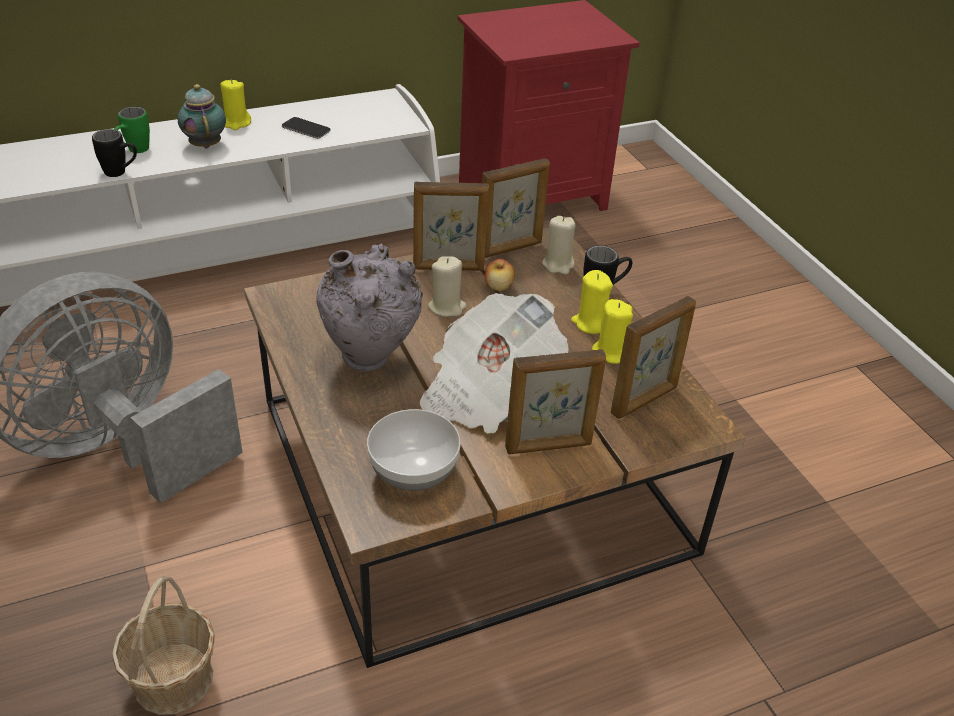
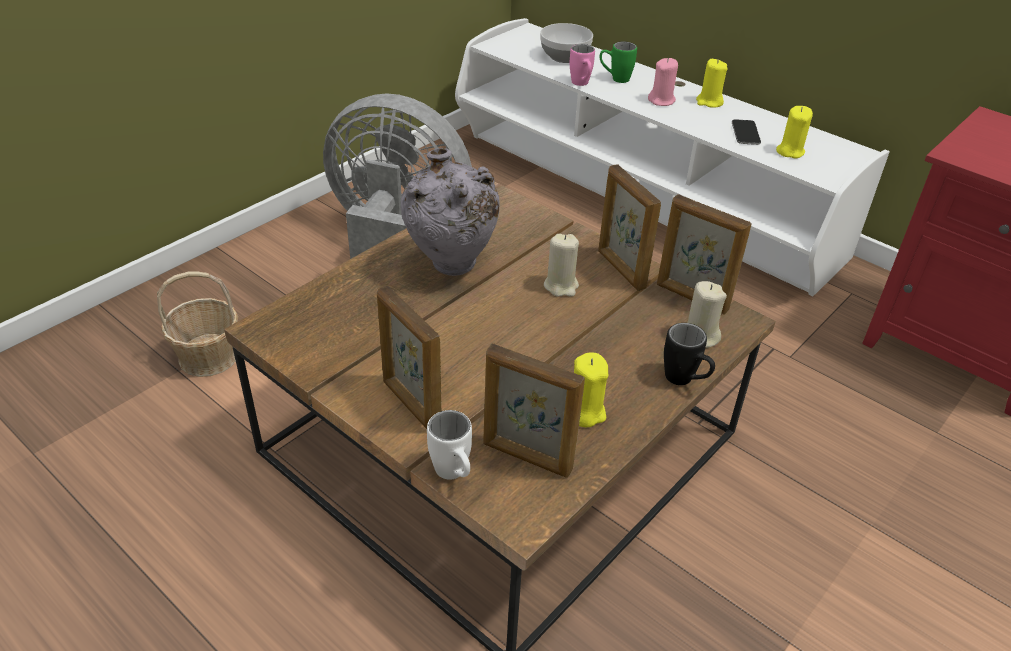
camera: 65 degrees right, 0 degrees up
(121, 173) = (581, 84): black mug -> pink mug
(205, 144) = (661, 100): teapot -> pink candle
(415, 471) = (331, 333): bowl -> bowl (565, 57)
(488, 390) = (462, 344): newspaper -> none
(499, 287) = (622, 308): apple -> none
(590, 323) = (621, 384): yellow candle -> yellow candle (790, 151)
(646, 447) = (454, 475): none -> white mug

